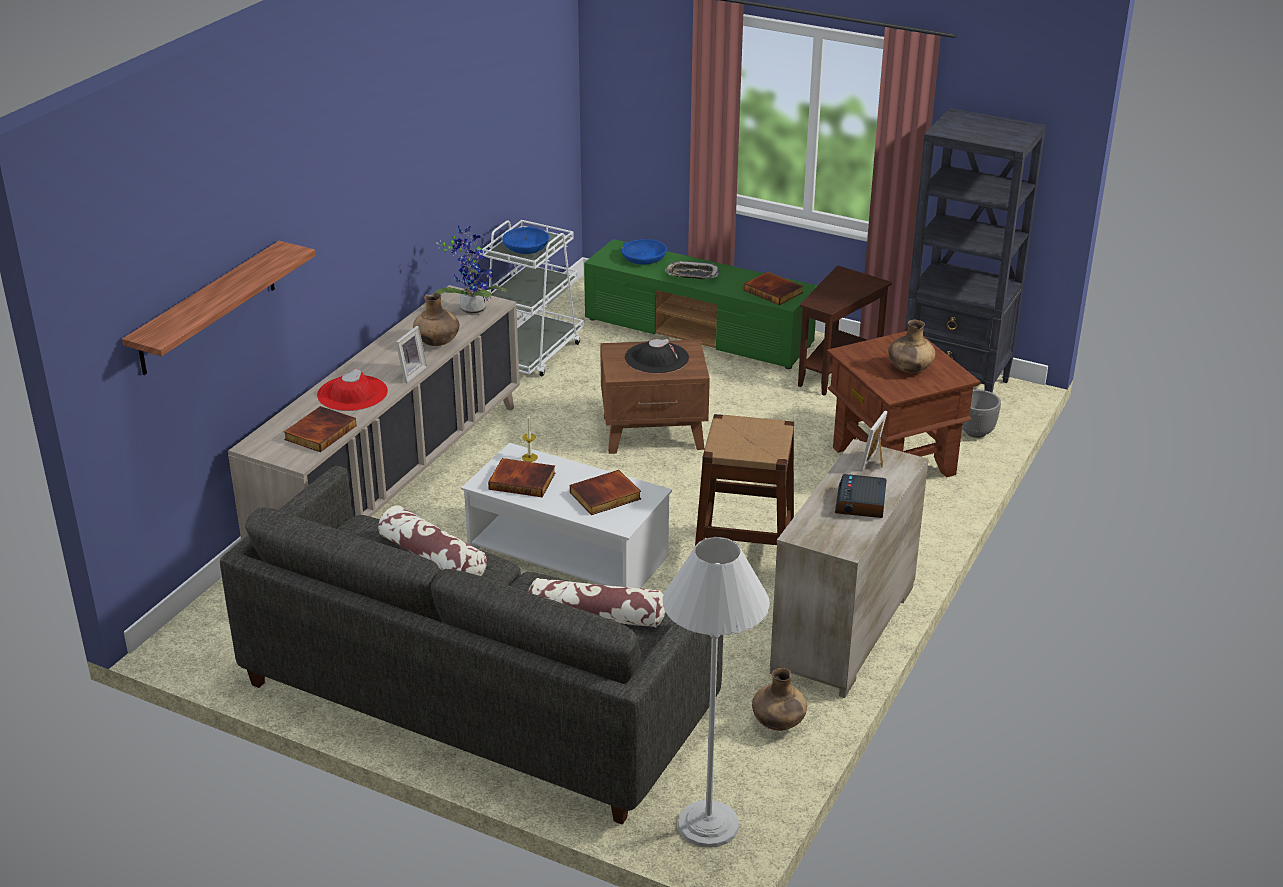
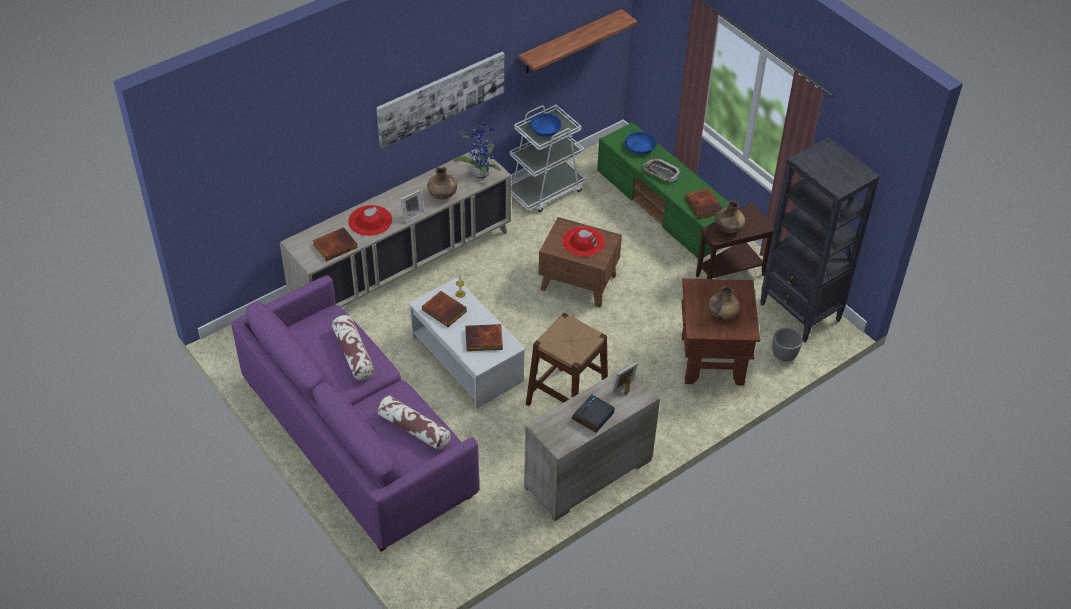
camera: 25 degrees right, 15 degrees up
(207, 308) = (272, 167): shelf -> shelf (570, 42)
(398, 199) = (441, 98): none -> picture
(476, 697) = (357, 439): grey sofa -> purple sofa
(656, 358) = (583, 242): black hat -> red hat
(708, 825) = (424, 571): white floor lamp -> none
(778, 723) = (505, 523): brown vase -> brown vase (728, 229)

